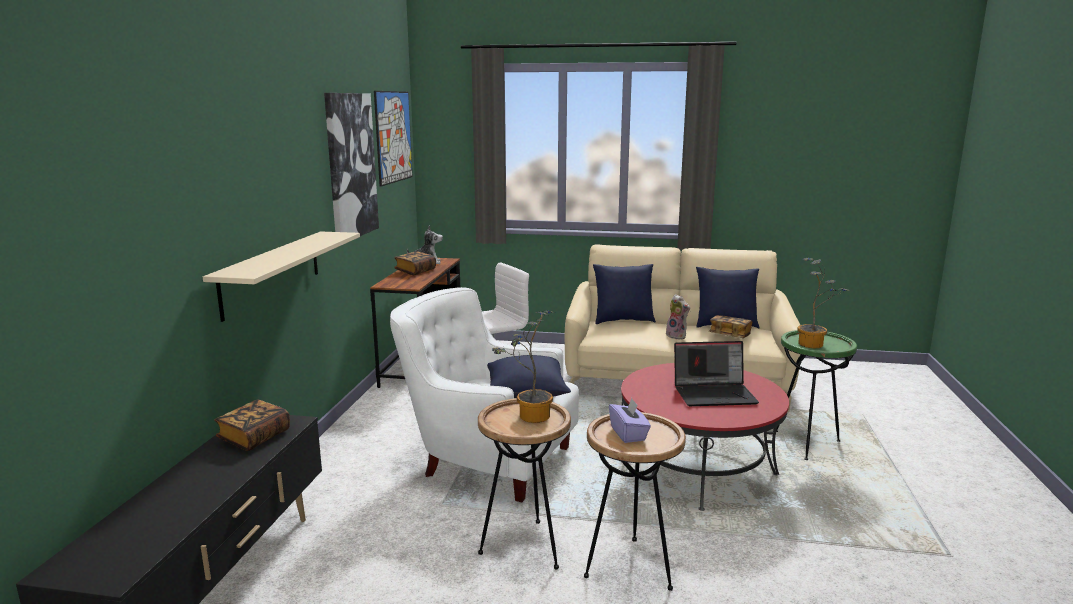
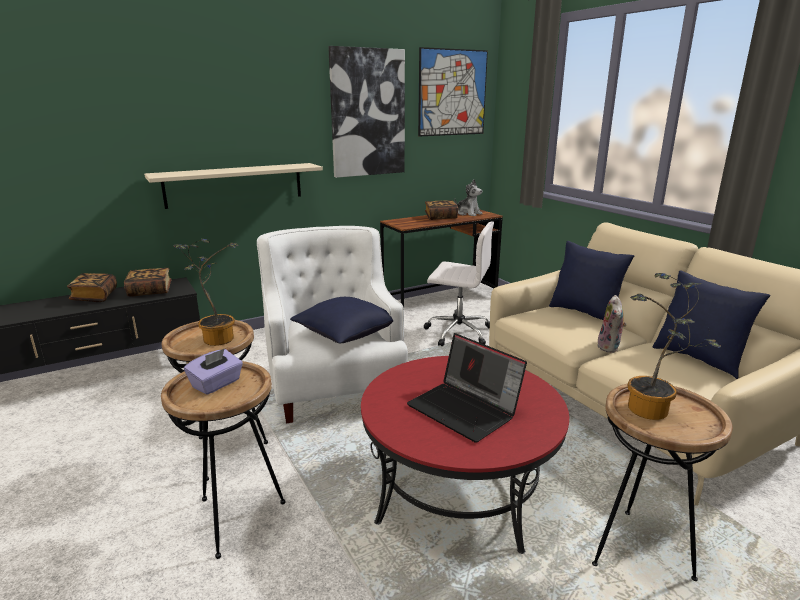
camera: 50 degrees right, 5 degrees up
(729, 335) = (665, 369): book -> book (95, 297)
(806, 444) = (637, 551): green side table -> brown side table

